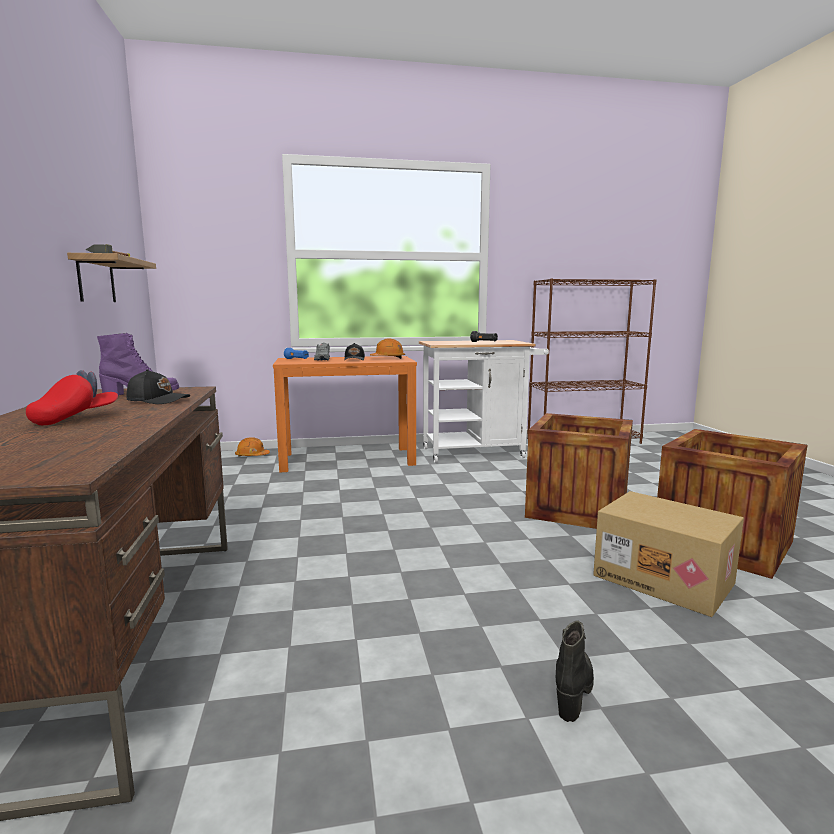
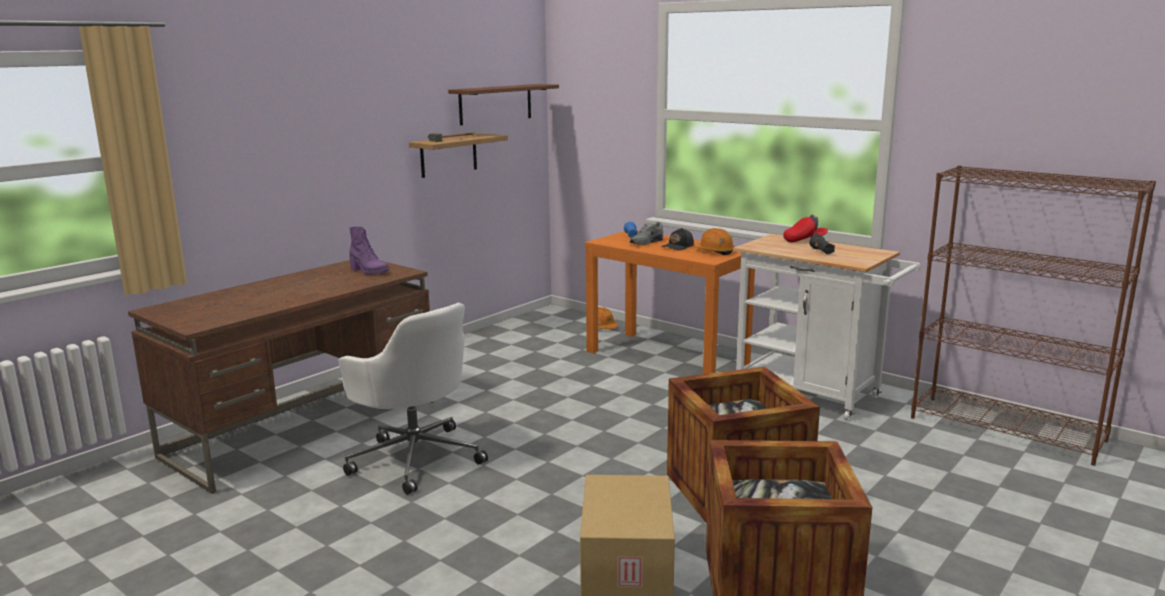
camera: 50 degrees right, 5 degrees up
(75, 419) = (287, 289): red cap -> red cap (804, 240)
(119, 233) = (495, 104): none -> brown shelf
(158, 400) = (357, 281): black cap -> none
(326, 598) = (415, 458): none -> white office chair
(573, 690) = (404, 572): black boot -> none

